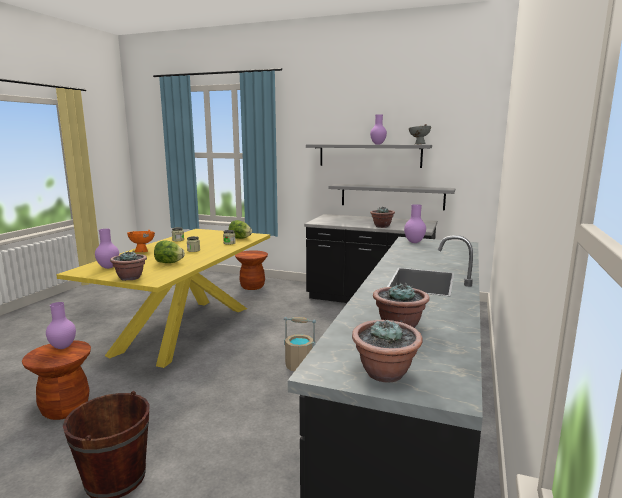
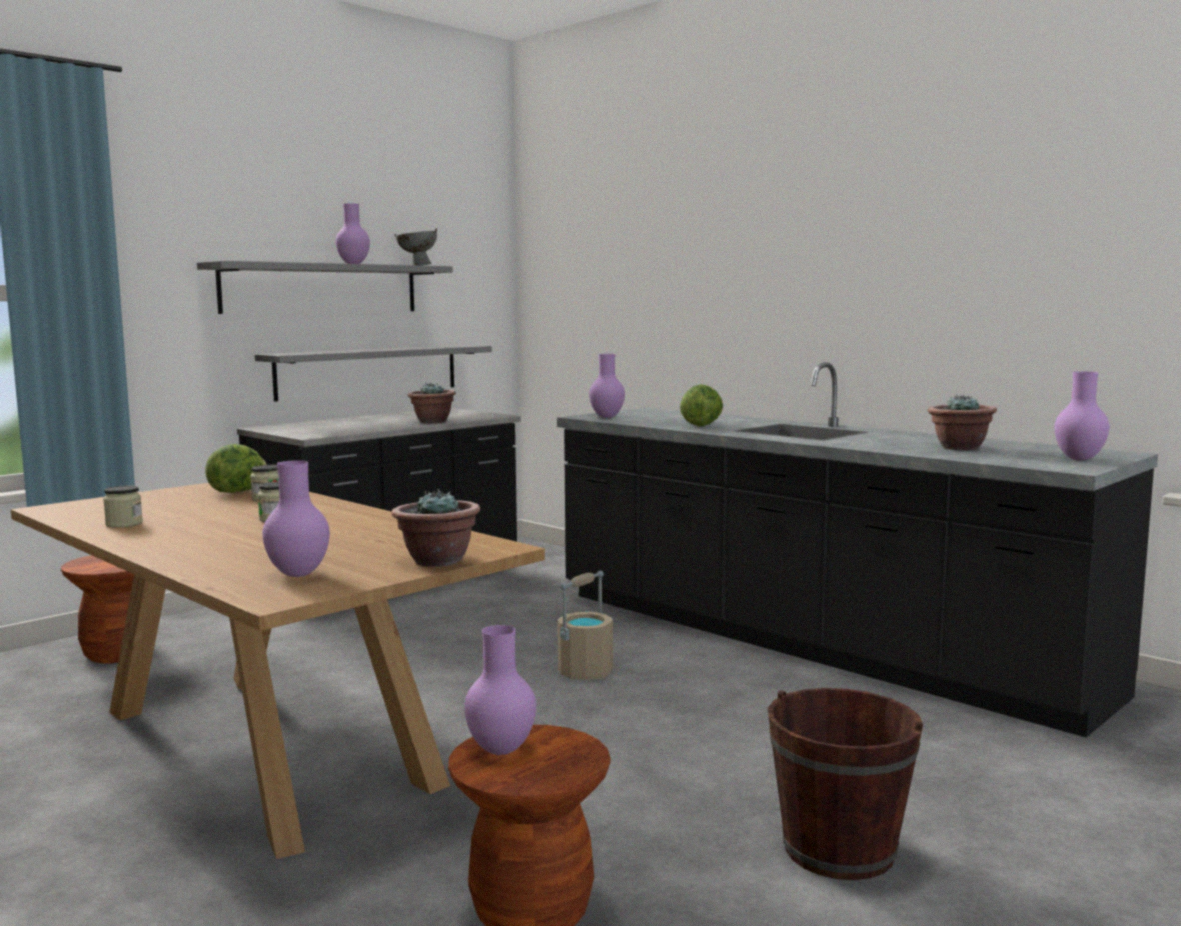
camera: 65 degrees left, 5 degrees down
(143, 251) = (179, 549): orange bowl -> none
(169, 263) = (358, 536): lettuce -> lettuce (701, 425)
(186, 329) = (262, 747): yellow dining table -> brown dining table
(385, 373) = (1080, 459): potted plant -> purple vase

